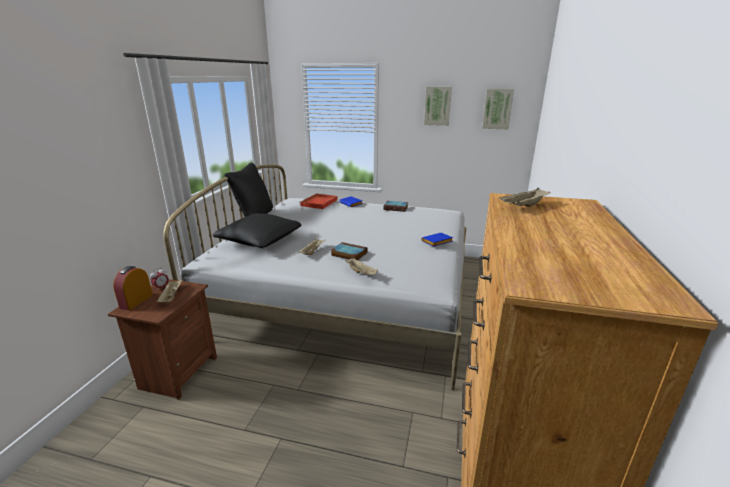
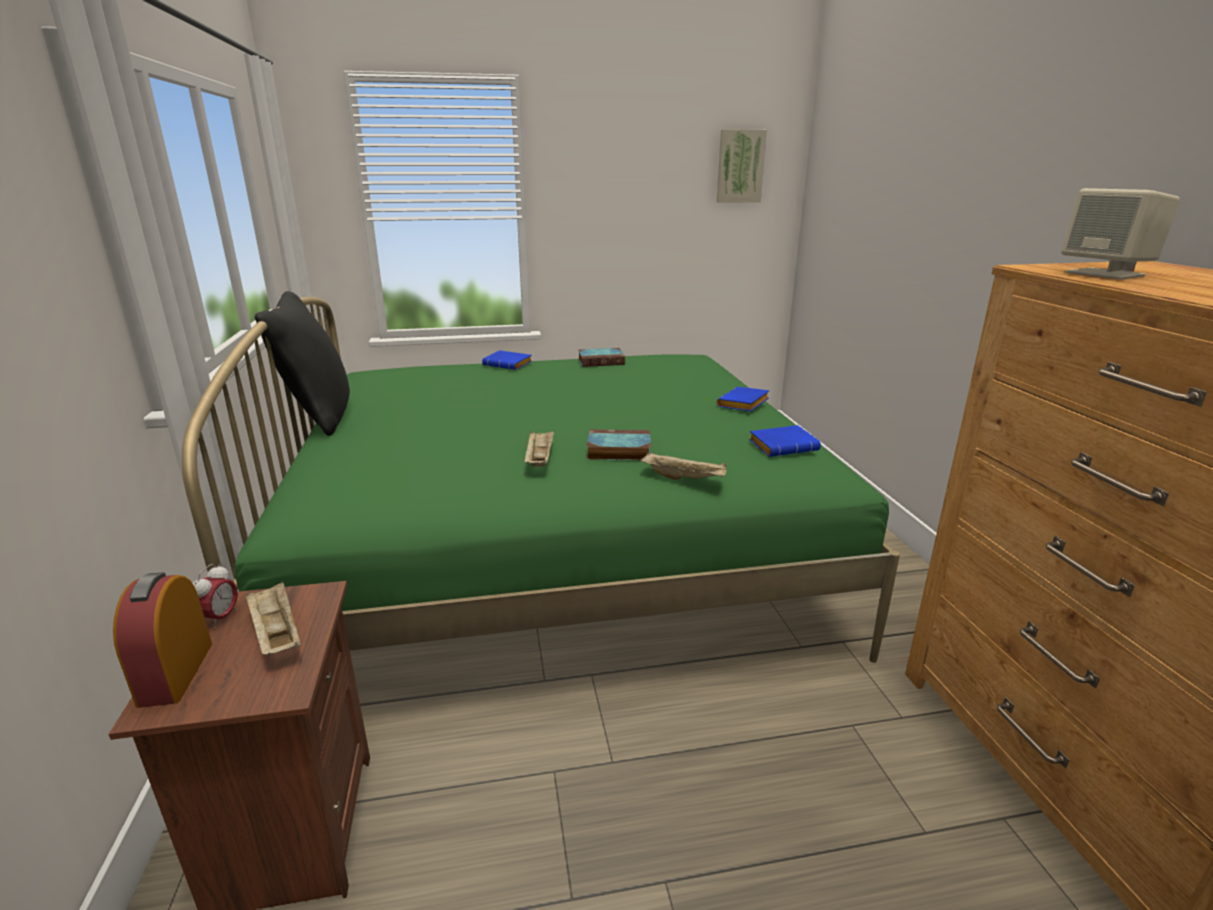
camera: 25 degrees left, 0 degrees up
(259, 240) = (394, 459): black pillow -> none
(319, 203) = (440, 371): red tray -> none
(347, 296) = (556, 549): white bed -> green bed
(428, 267) = (784, 446): none -> blue book
(437, 106) = (638, 162): picture -> none
(523, 207) = (1106, 274): beige tray -> beige speaker

